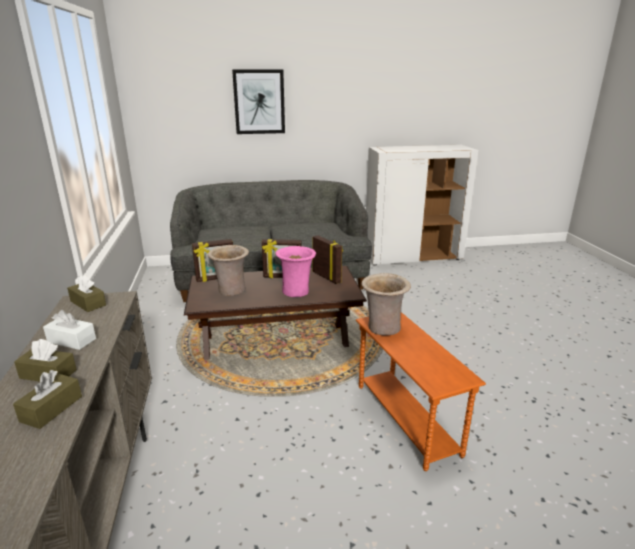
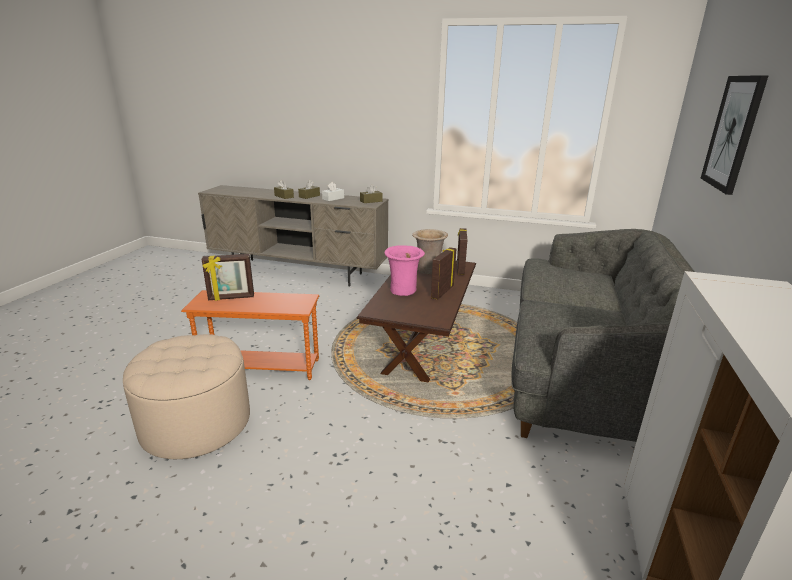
camera: 115 degrees right, 0 degrees up
(327, 277) = (424, 311): picture frame -> picture frame (231, 298)
(383, 329) = (290, 298): beige vase -> none
(508, 413) = (196, 423): none -> beige ottoman

